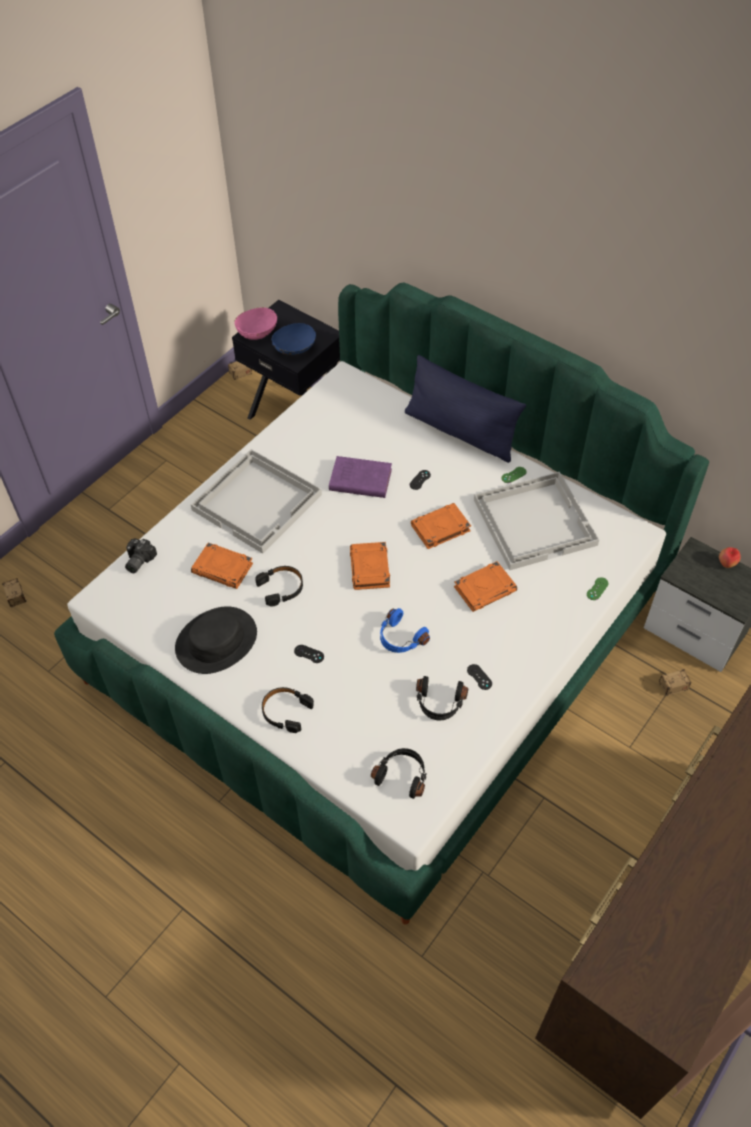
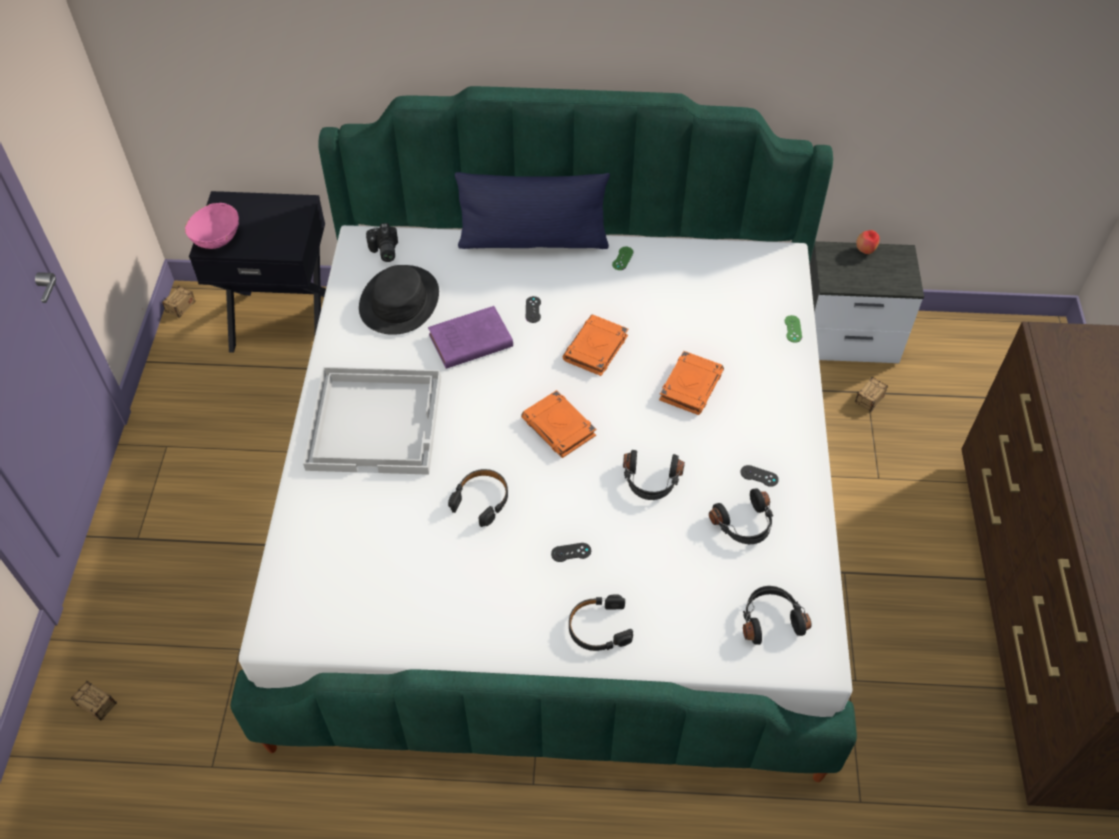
camera: 35 degrees left, 0 degrees up
(137, 561) = (287, 562): camera -> camera (383, 251)
(216, 641) = (457, 598): black hat -> black hat (399, 301)
(223, 568) = (398, 515): orange book -> none
(294, 350) = (277, 237): blue bowl -> none
(400, 638) = (651, 482): blue headphones -> black headphones
(535, 521) = (681, 294): white tray -> none

